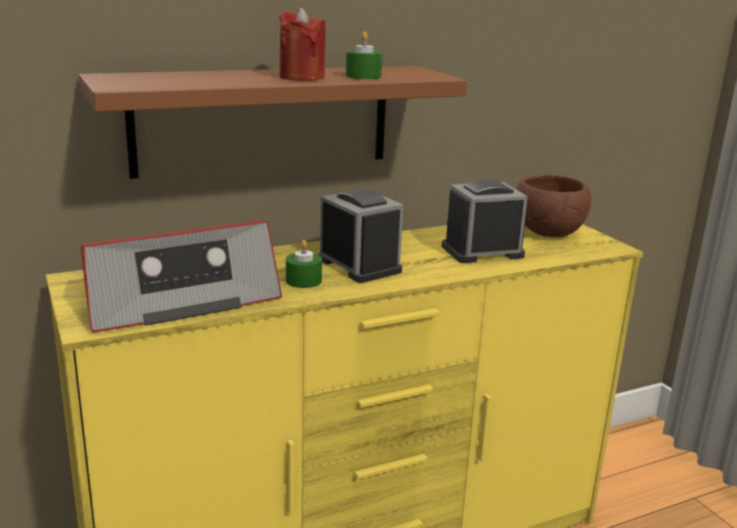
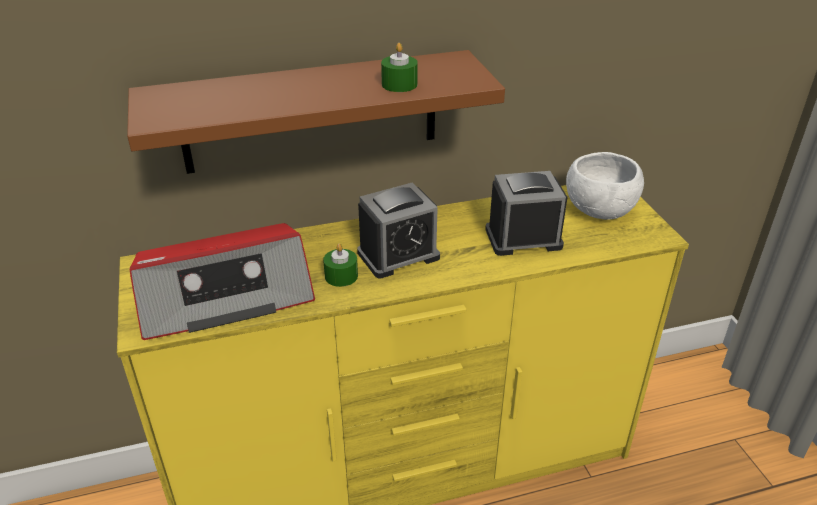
camera: 10 degrees right, 15 degrees up
(301, 77) = (336, 90): red candle -> none
(359, 265) = (398, 255): alarm clock -> alarm clock turned 90 degrees clockwise
(549, 233) = (601, 212): brown bowl -> white bowl

